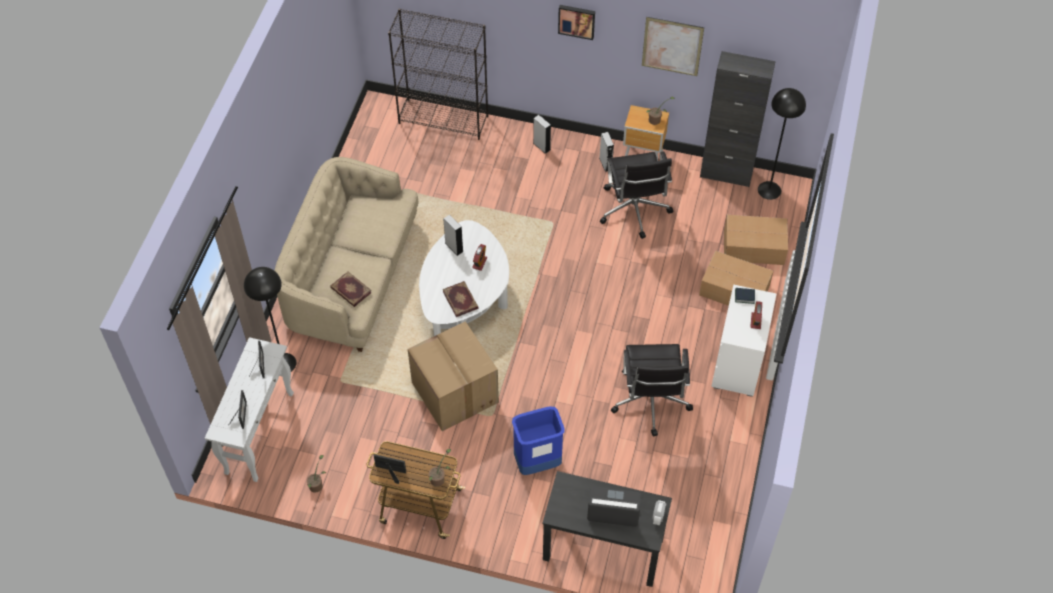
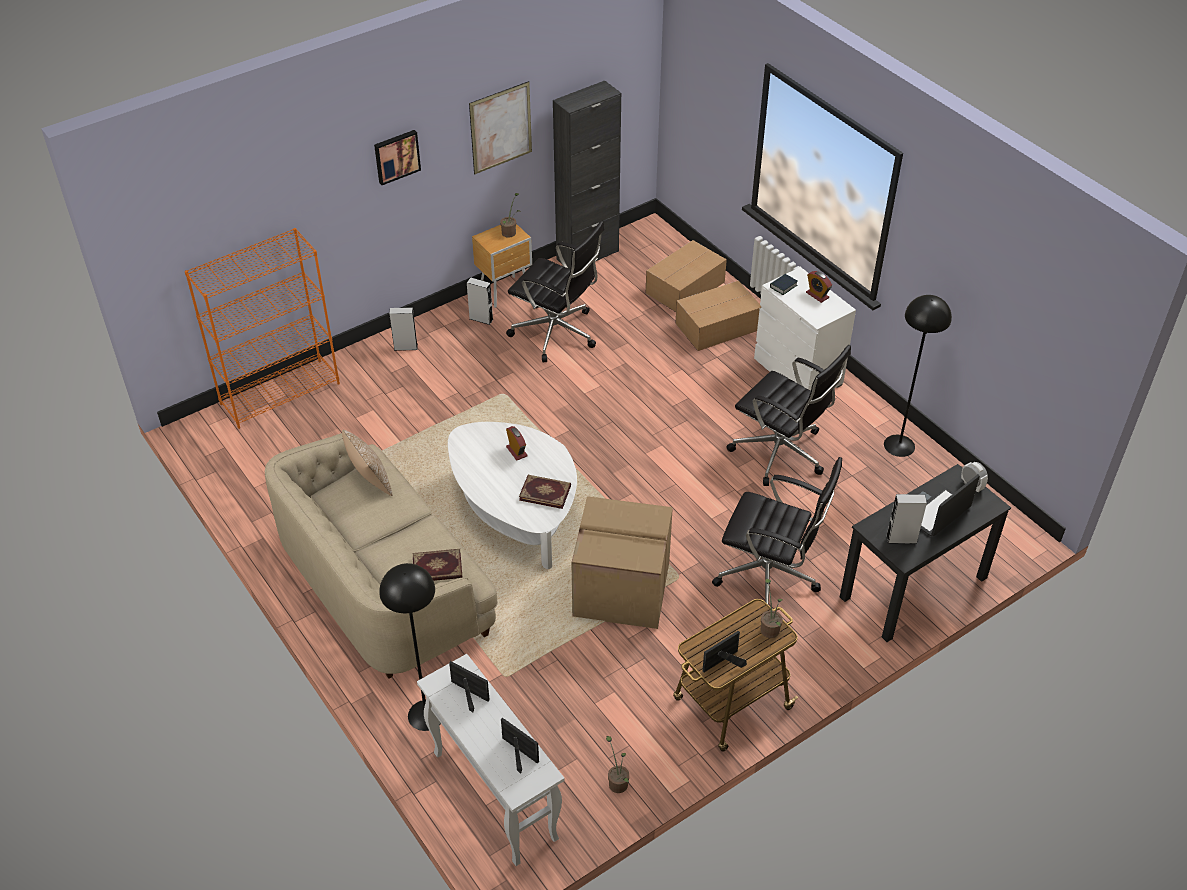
camera: 50 degrees left, 10 degrees down
(383, 212) = (370, 482): none -> pillow
(444, 119) = (280, 393): black bookcase -> orange bookcase
(454, 247) = (474, 459): grey speaker -> grey speaker (901, 539)
(537, 463) = (770, 576): blue trash can -> black office chair
(769, 190) = (636, 242): black floor lamp -> black floor lamp (899, 445)

